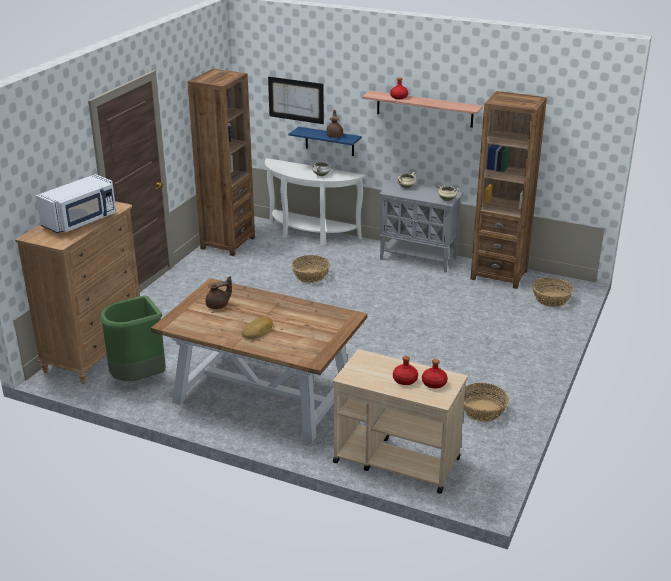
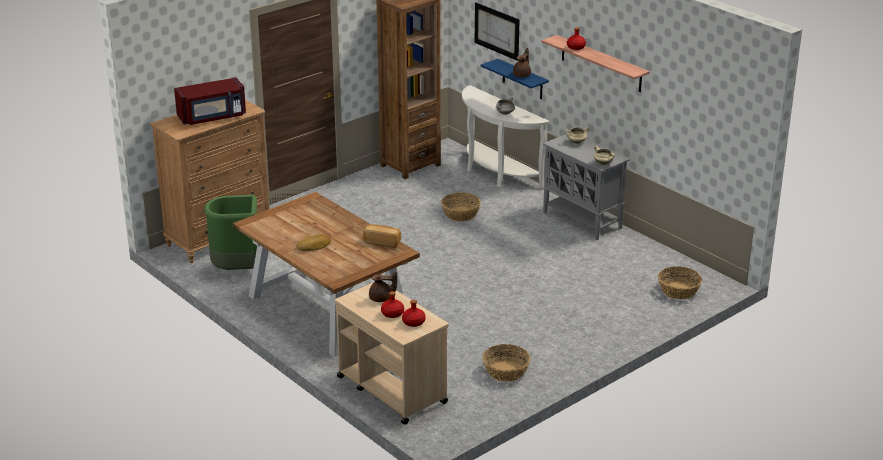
camera: 25 degrees right, 0 degrees up
(81, 221) = (212, 117): white microwave -> red microwave
(218, 306) = (301, 217): brown teapot -> brown teapot (381, 299)
(322, 311) = (382, 242): none -> bread
(499, 275) = (649, 255): brown bookcase -> none

